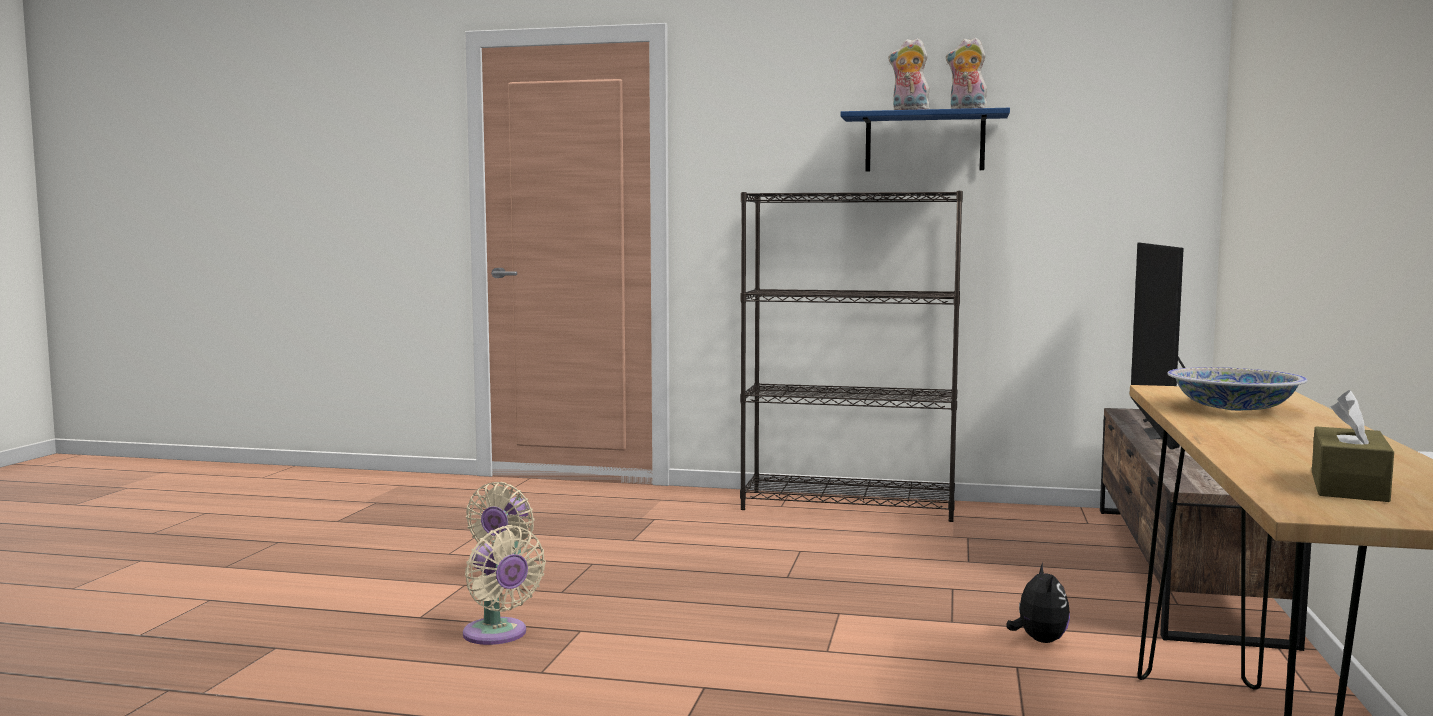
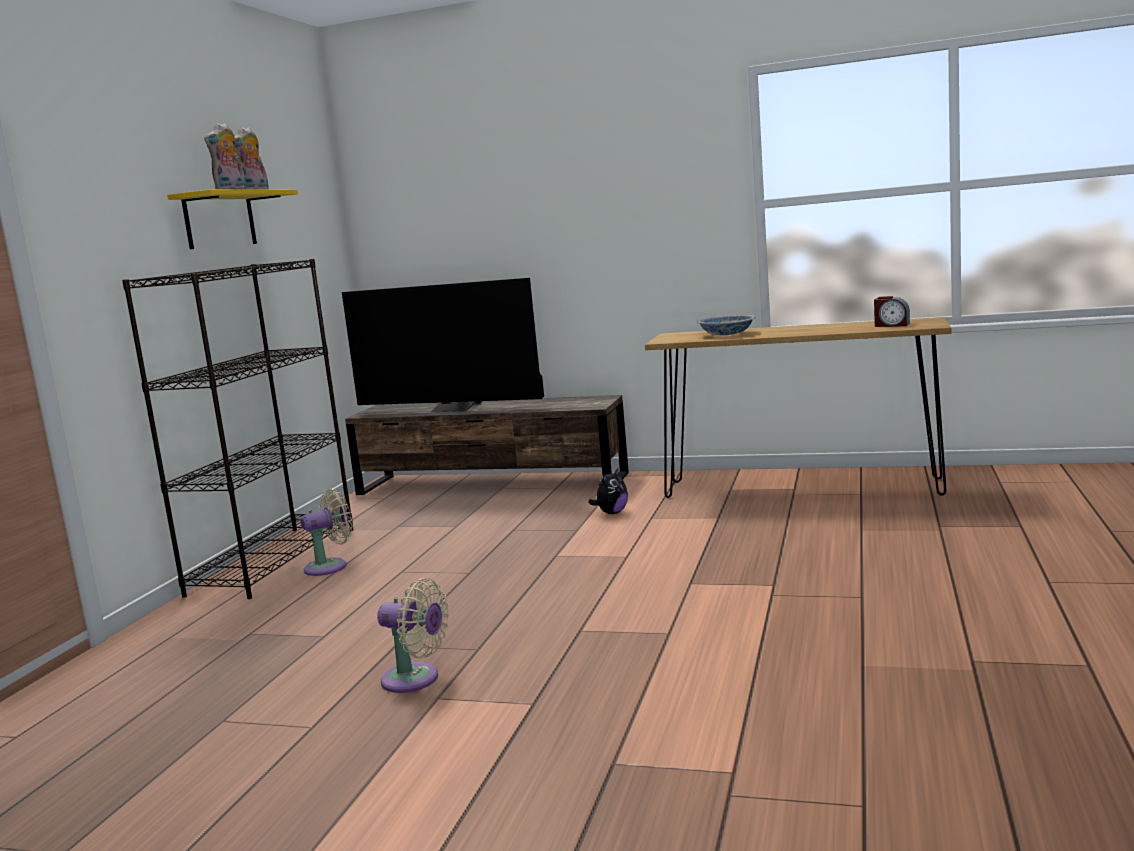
camera: 85 degrees left, 5 degrees up
(498, 635) = (588, 660): beige fan -> beige fan (330, 566)
(924, 142) = (220, 220): blue shelf -> yellow shelf
(1039, 640) = (611, 513): plush toy -> plush toy turned 120 degrees clockwise
(1348, 486) = (891, 325): brown tissue box -> alarm clock

